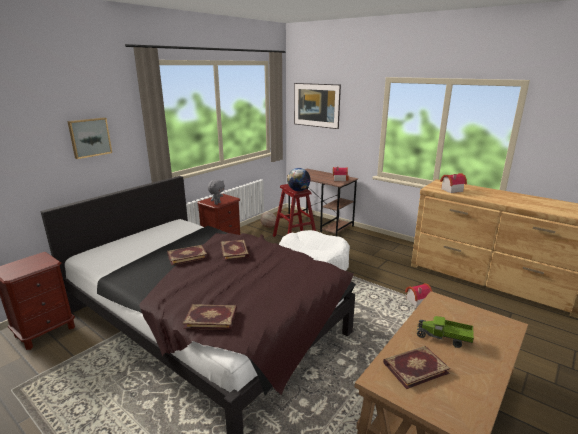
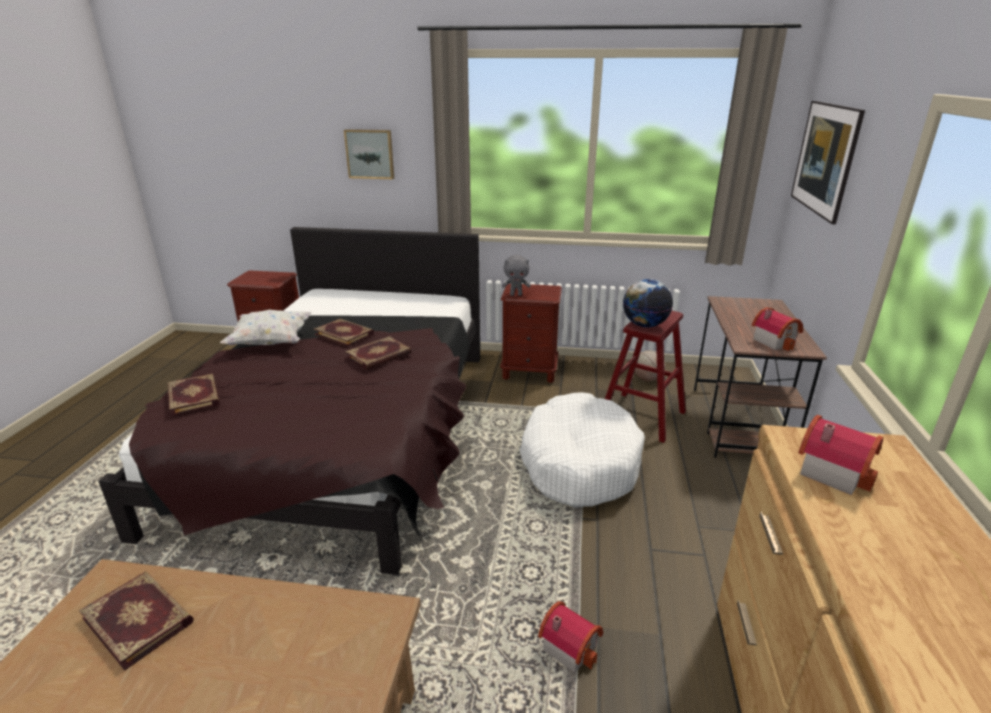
camera: 60 degrees right, 5 degrees up
(157, 282) = (271, 342): none -> white pillow
(443, 338) = (238, 646): toy truck -> none

